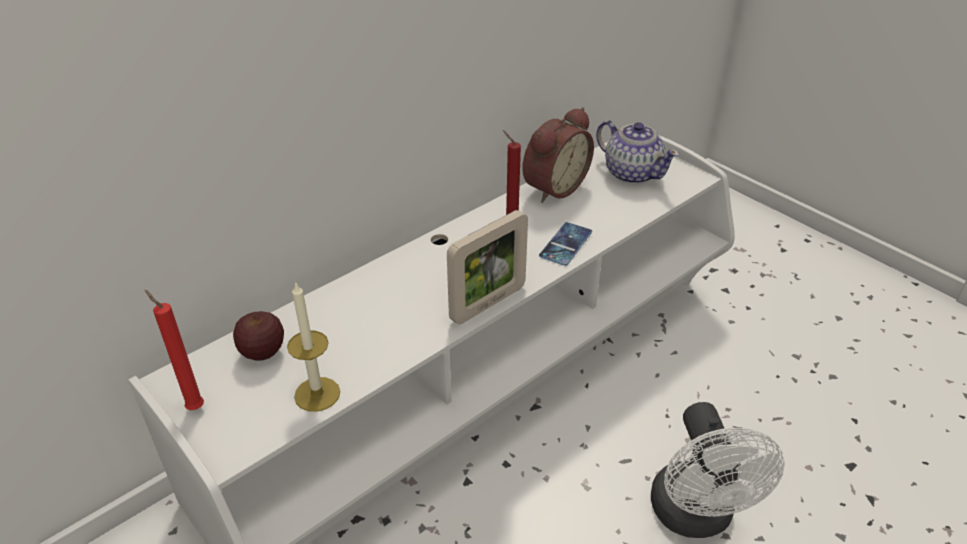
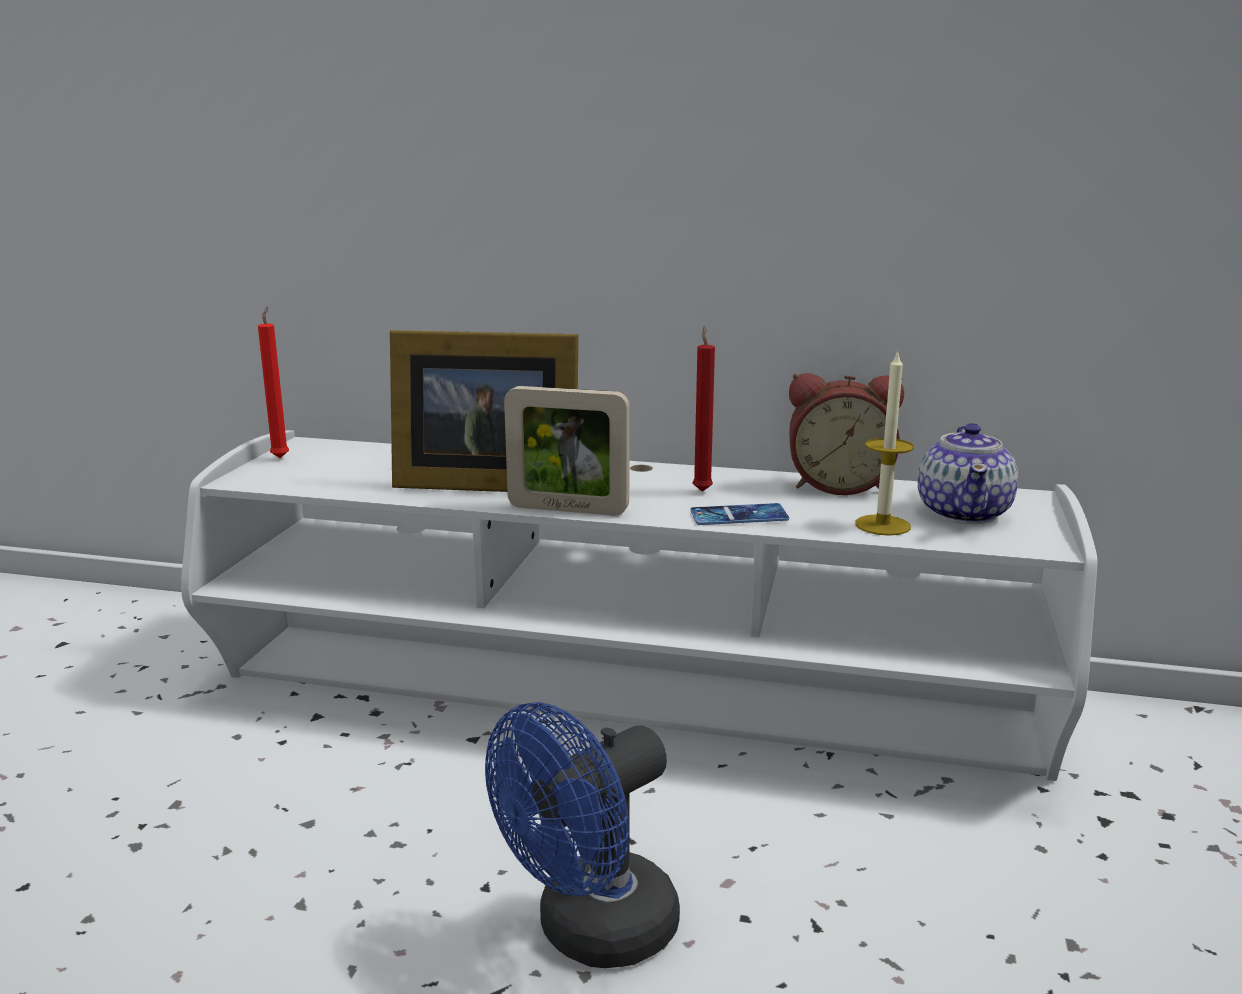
camera: 55 degrees right, 20 degrees down
(263, 353) = (373, 457): apple -> none
(317, 394) = (342, 486): candle -> candle (882, 525)
(393, 319) = (483, 483): none -> picture frame
(696, 517) = (591, 934): white fan -> blue fan

